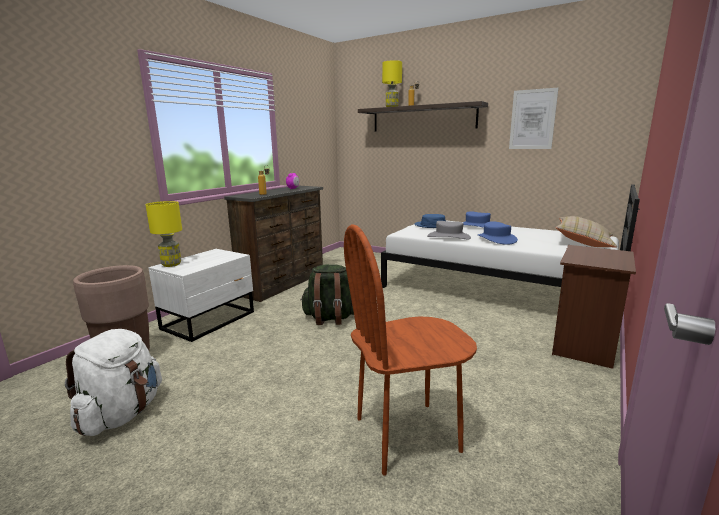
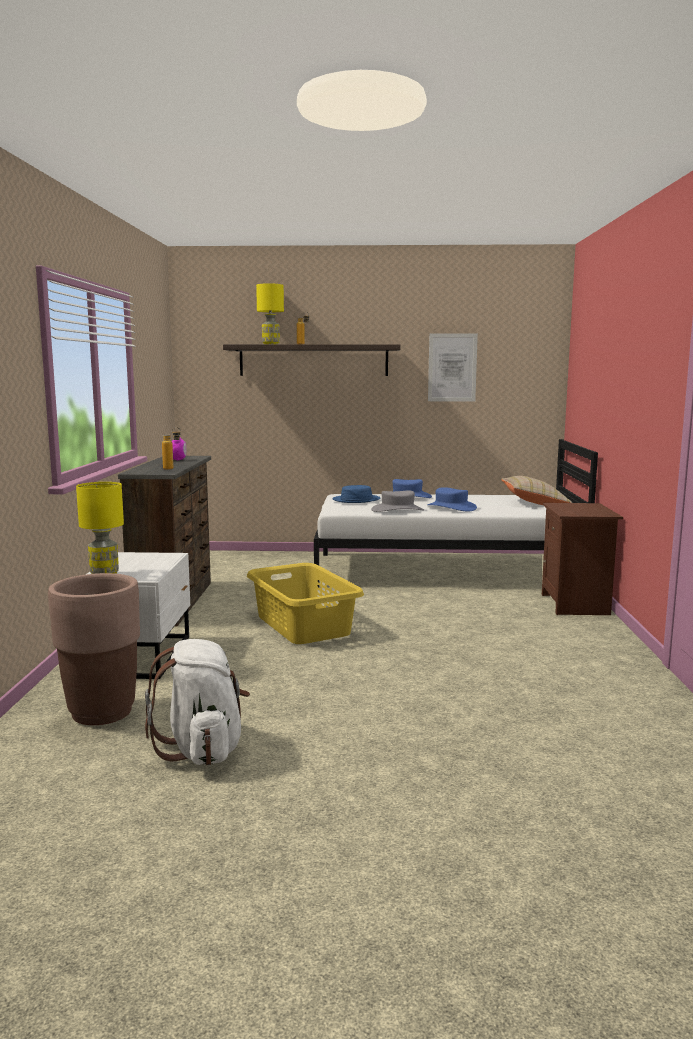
camera: 30 degrees left, 5 degrees down
(331, 318) = (302, 625): green backpack -> yellow laundry basket
(407, 435) = (510, 690): brown chair -> none

